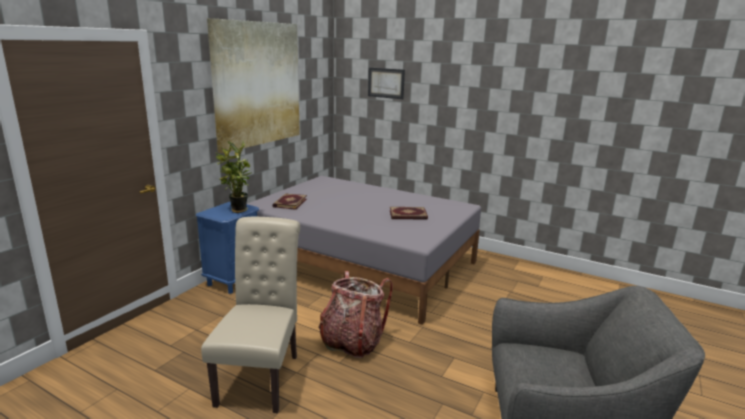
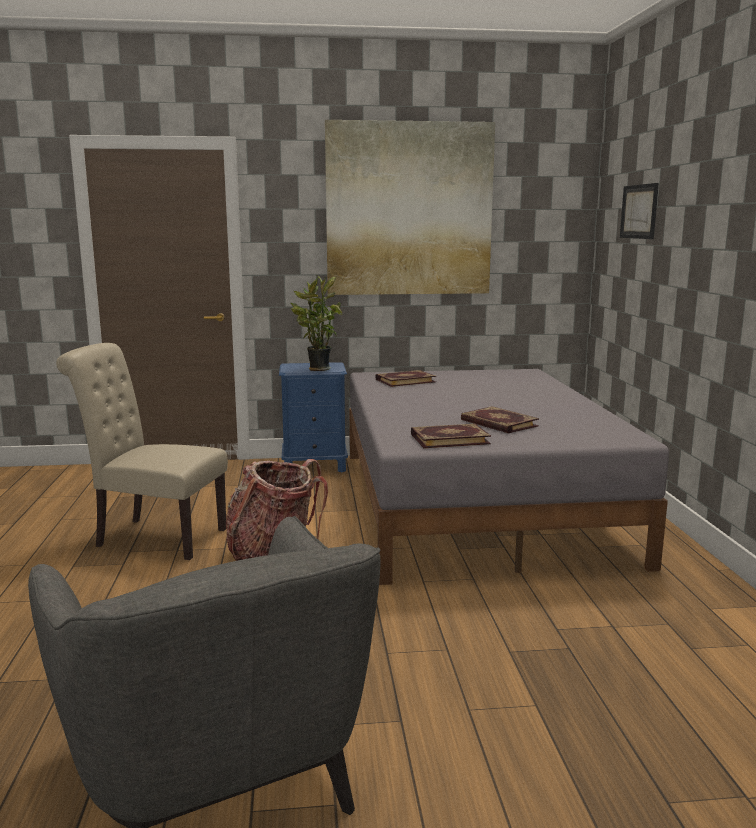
camera: 55 degrees right, 5 degrees down
(261, 375) = (154, 537): beige chair -> beige chair turned 135 degrees counterclockwise
(419, 231) = (449, 439): none -> book

